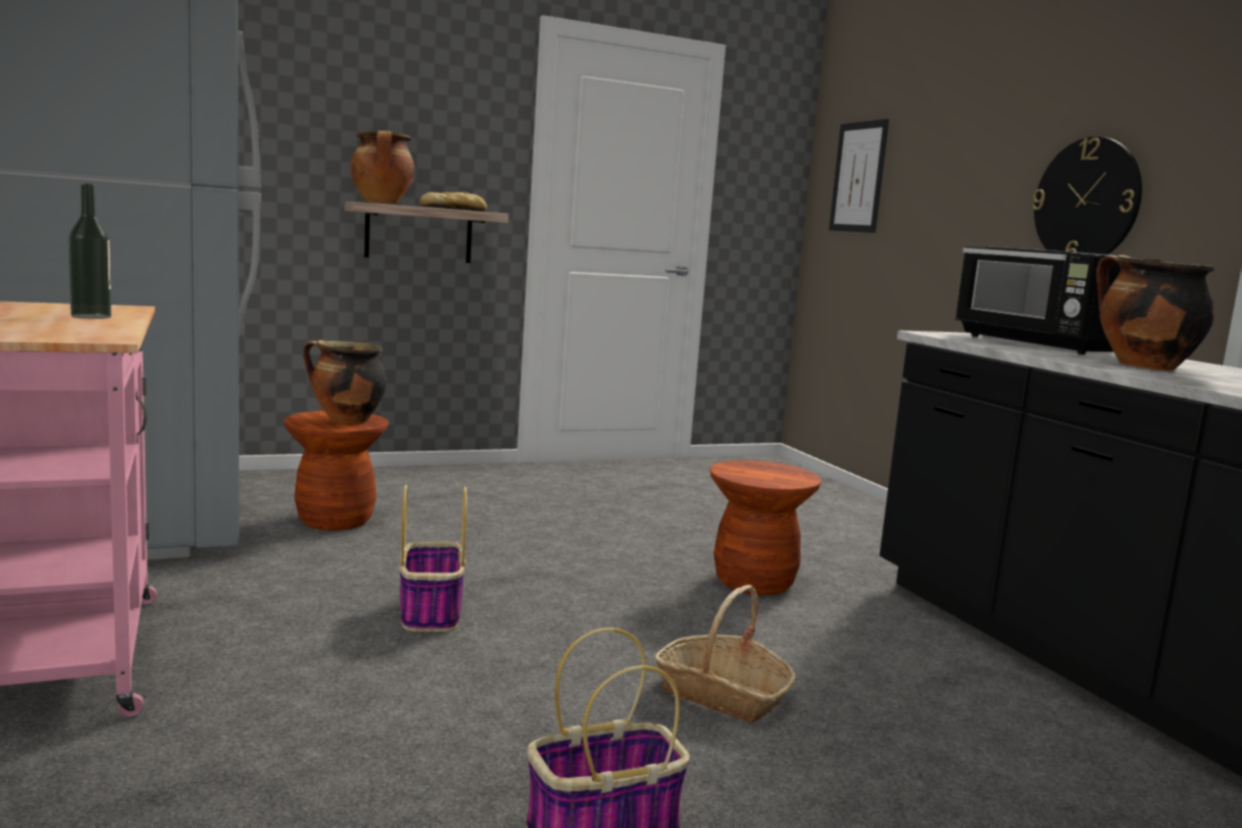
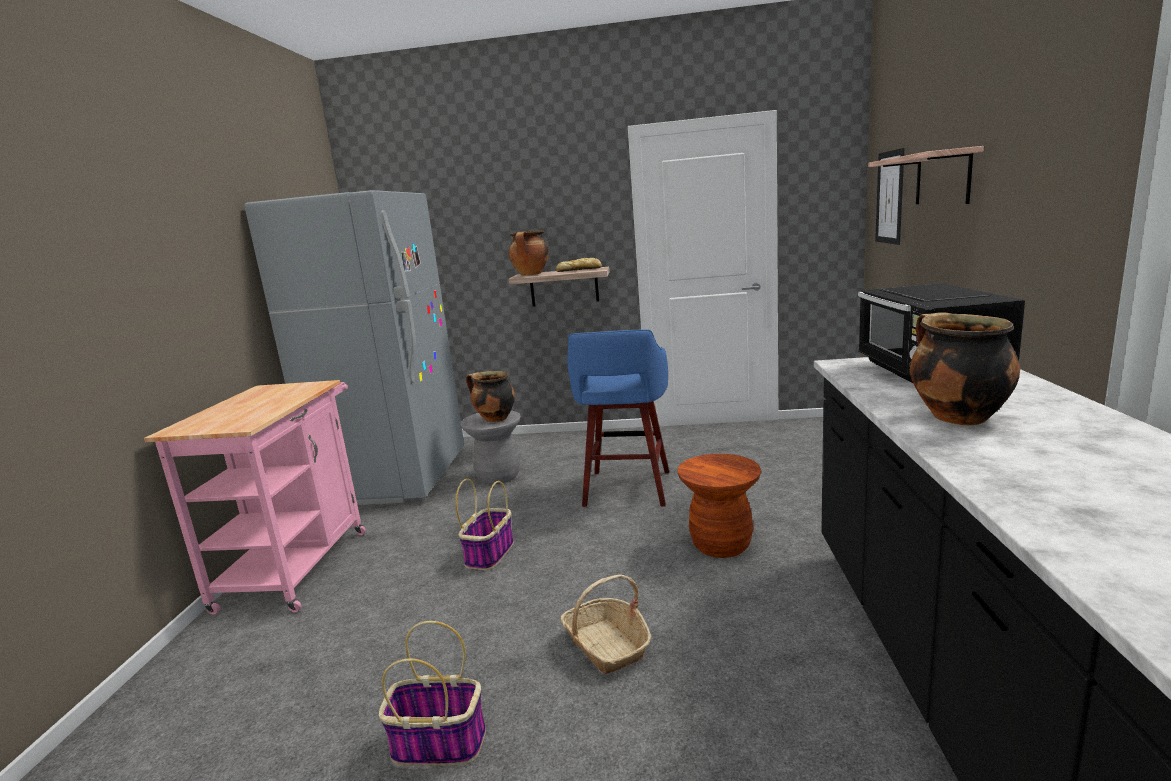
camera: 30 degrees right, 5 degrees up
(91, 316) = (283, 399): bottle -> none
(335, 521) = (498, 476): brown stool -> grey stool
(565, 531) = (626, 490): none -> blue stool
(956, 155) = (942, 178): none -> shelf
(1087, 201) = (1025, 222): wall clock -> none

